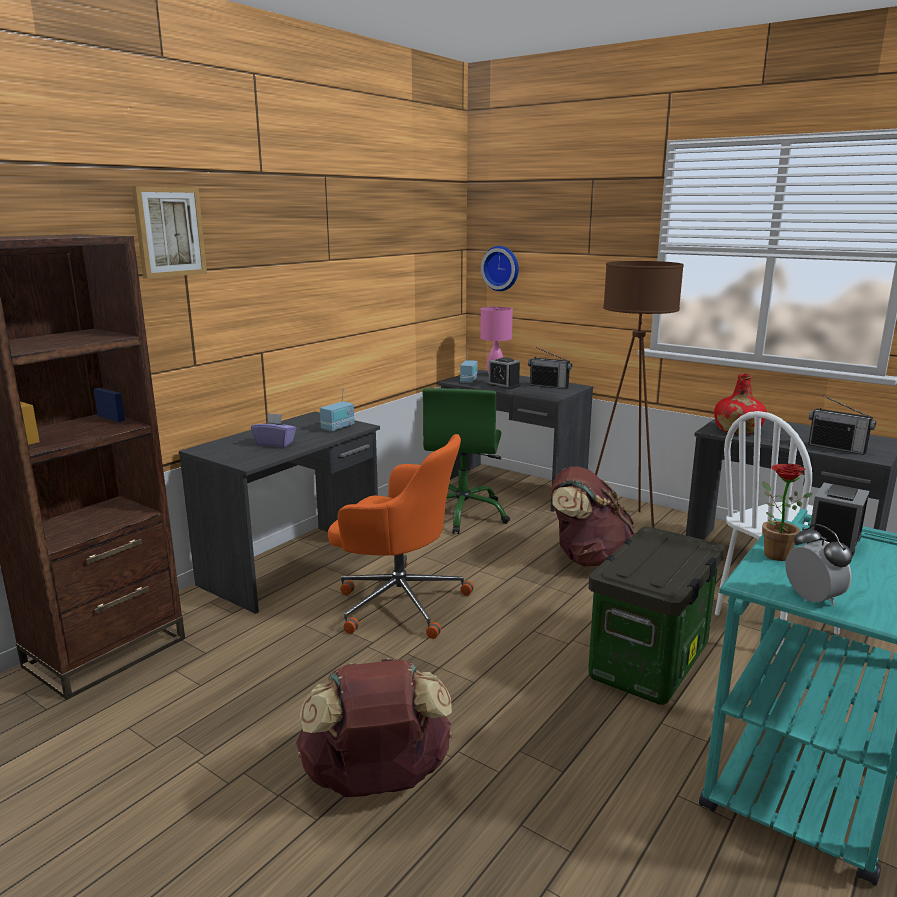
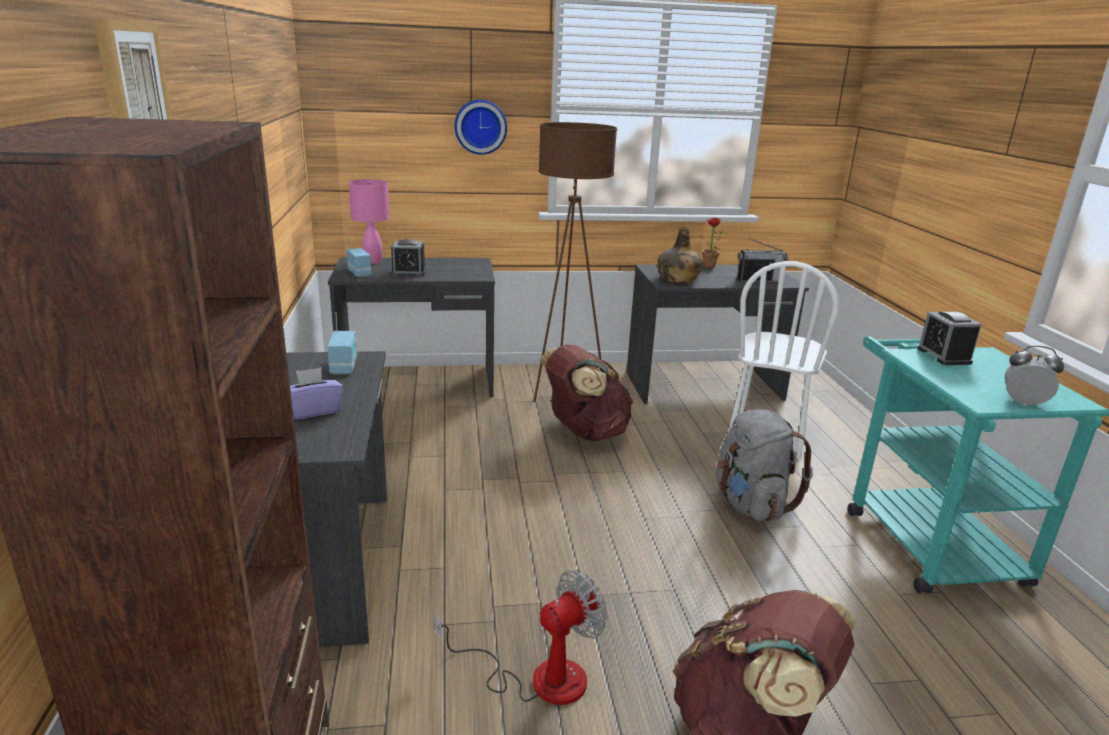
camera: 45 degrees left, 5 degrees up
(306, 677) = (538, 678): none -> fan
(398, 601) = (498, 548): orange office chair -> none
(463, 514) = (416, 429): green office chair -> none
(501, 268) = (358, 132): wall clock -> wall clock (480, 126)
(549, 386) = (452, 265): radio -> none
(650, 663) = (750, 504): storage box -> grey backpack
(737, 430) = (677, 279): red bottle -> green bottle
(772, 553) = (941, 377): potted plant -> potted plant (706, 266)

